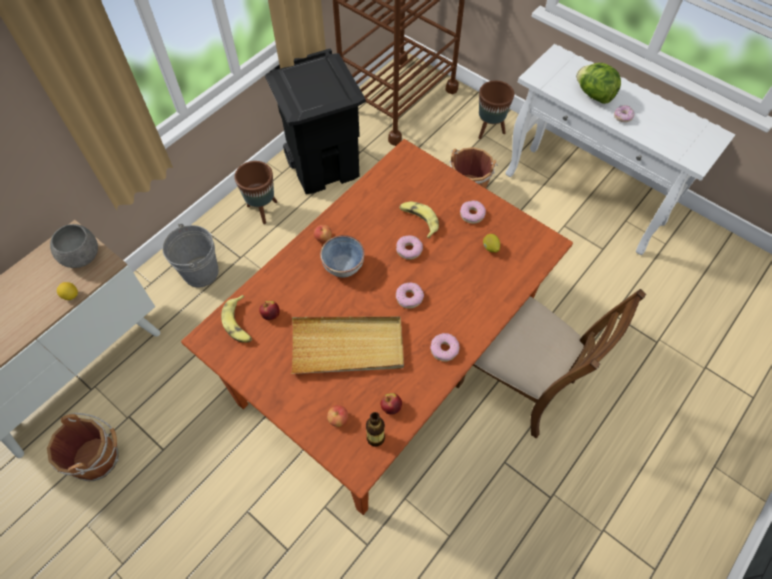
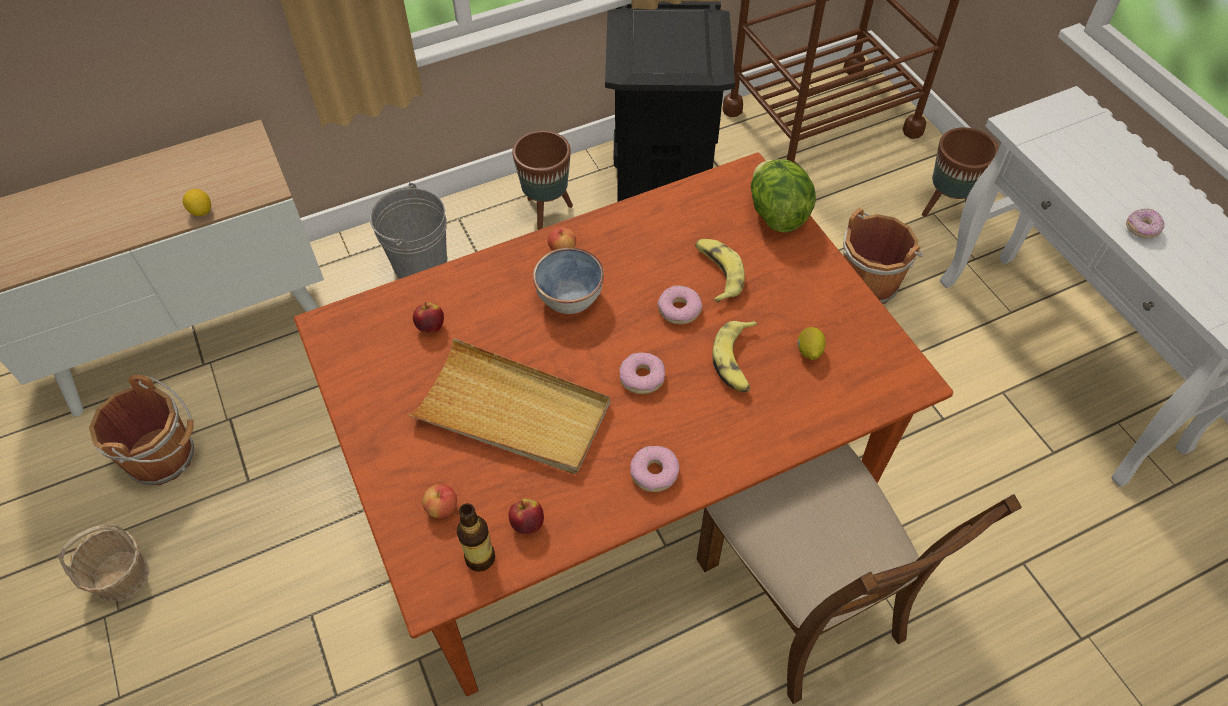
camera: 25 degrees right, 5 degrees down
(82, 256) = (243, 168): grey bowl -> none
(112, 543) = (121, 576): none -> basket
(239, 323) = (382, 322): banana -> banana (736, 361)
(472, 214) = (805, 292): donut -> none
(593, 95) = (1106, 180): lettuce -> lettuce (776, 213)

